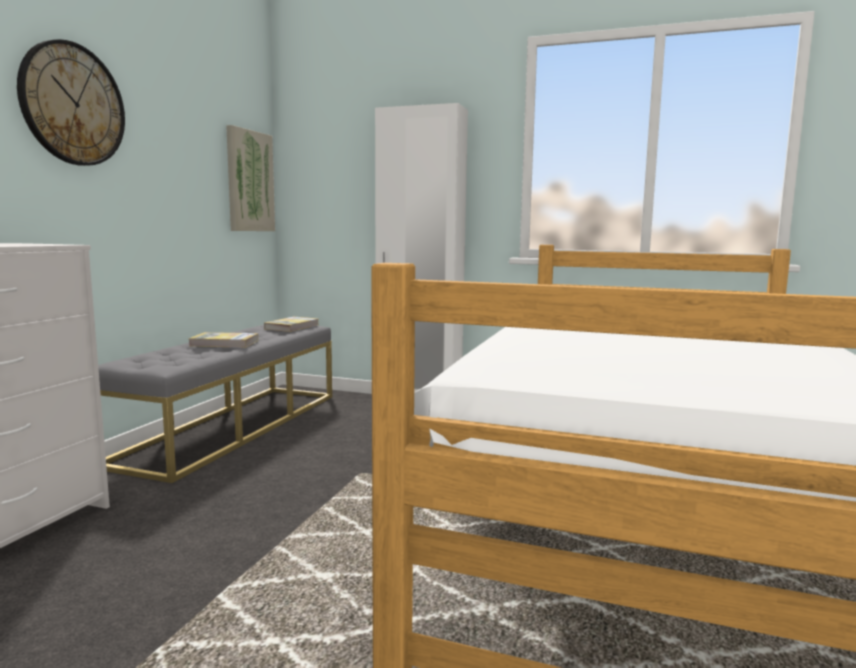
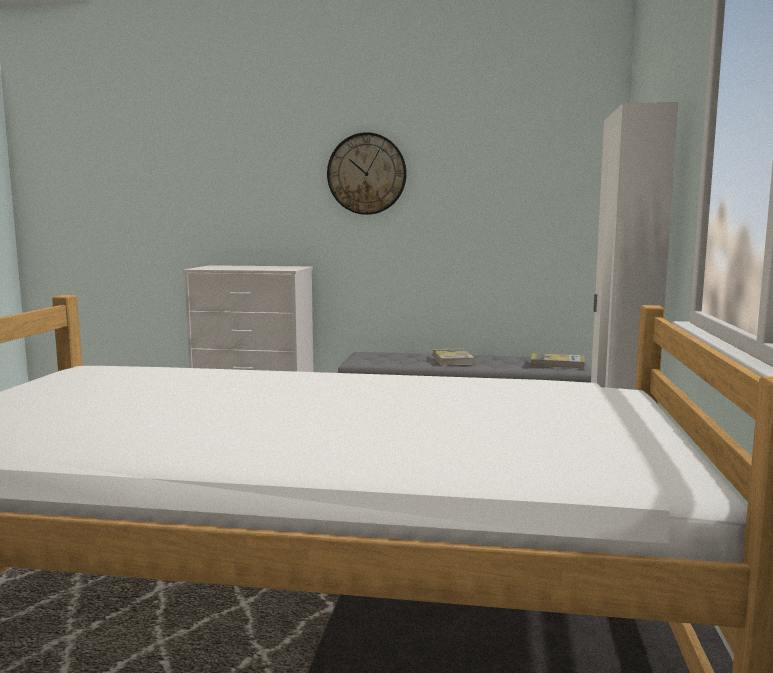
camera: 80 degrees right, 0 degrees up
(249, 181) = (569, 209): picture -> none

